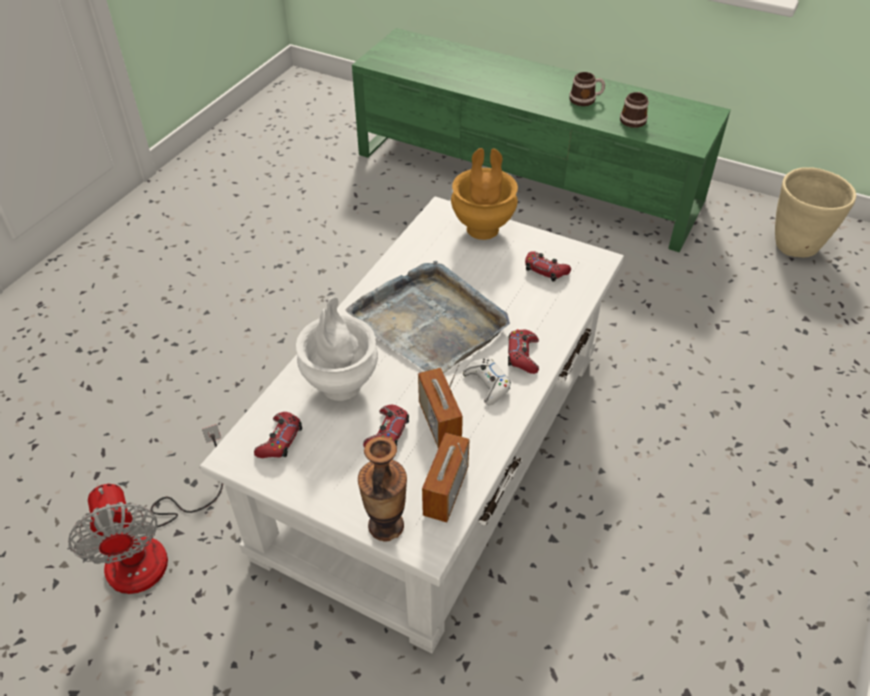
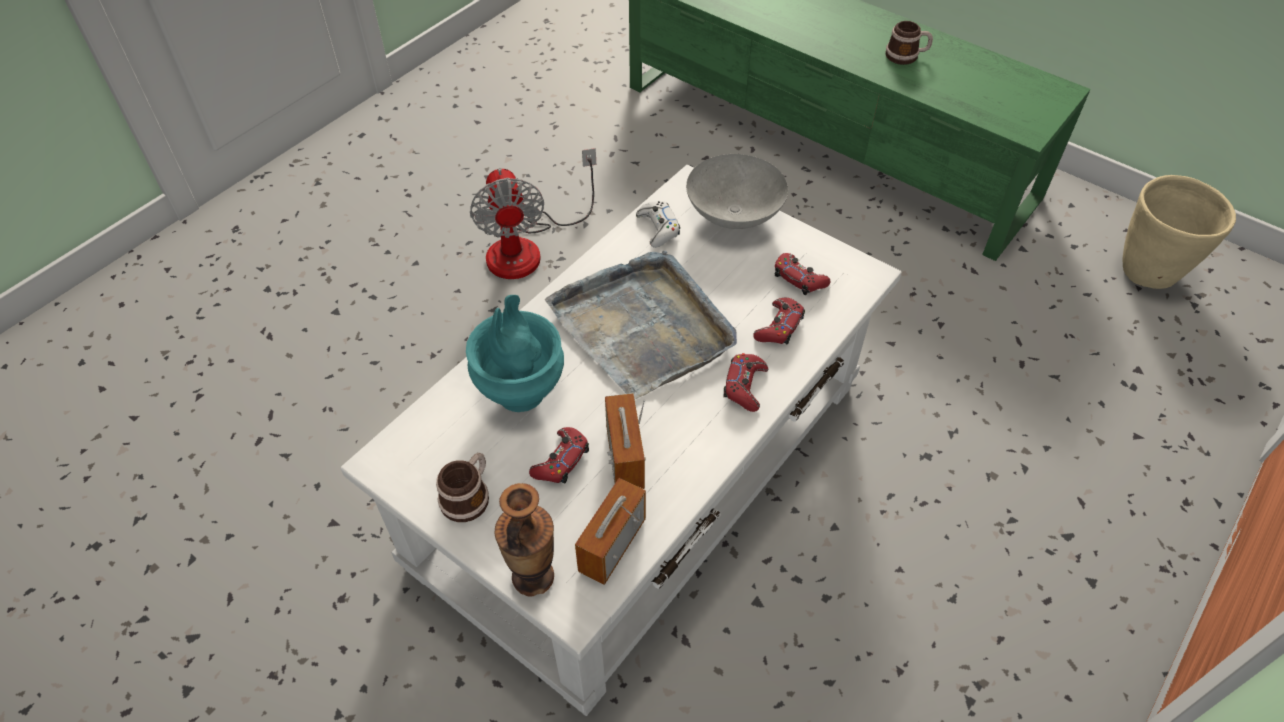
camera: 10 degrees right, 5 degrees up
(153, 547) = (303, 535): fan -> fan (528, 247)
(280, 440) = (435, 451): red game controller -> red game controller (779, 327)
(341, 385) = (521, 392): white vase -> turquoise vase
(483, 229) = (736, 215): brown vase -> grey bowl
(487, 385) = (693, 417): white game controller -> white game controller (658, 228)
(633, 119) = (960, 88): mug -> mug (469, 495)

